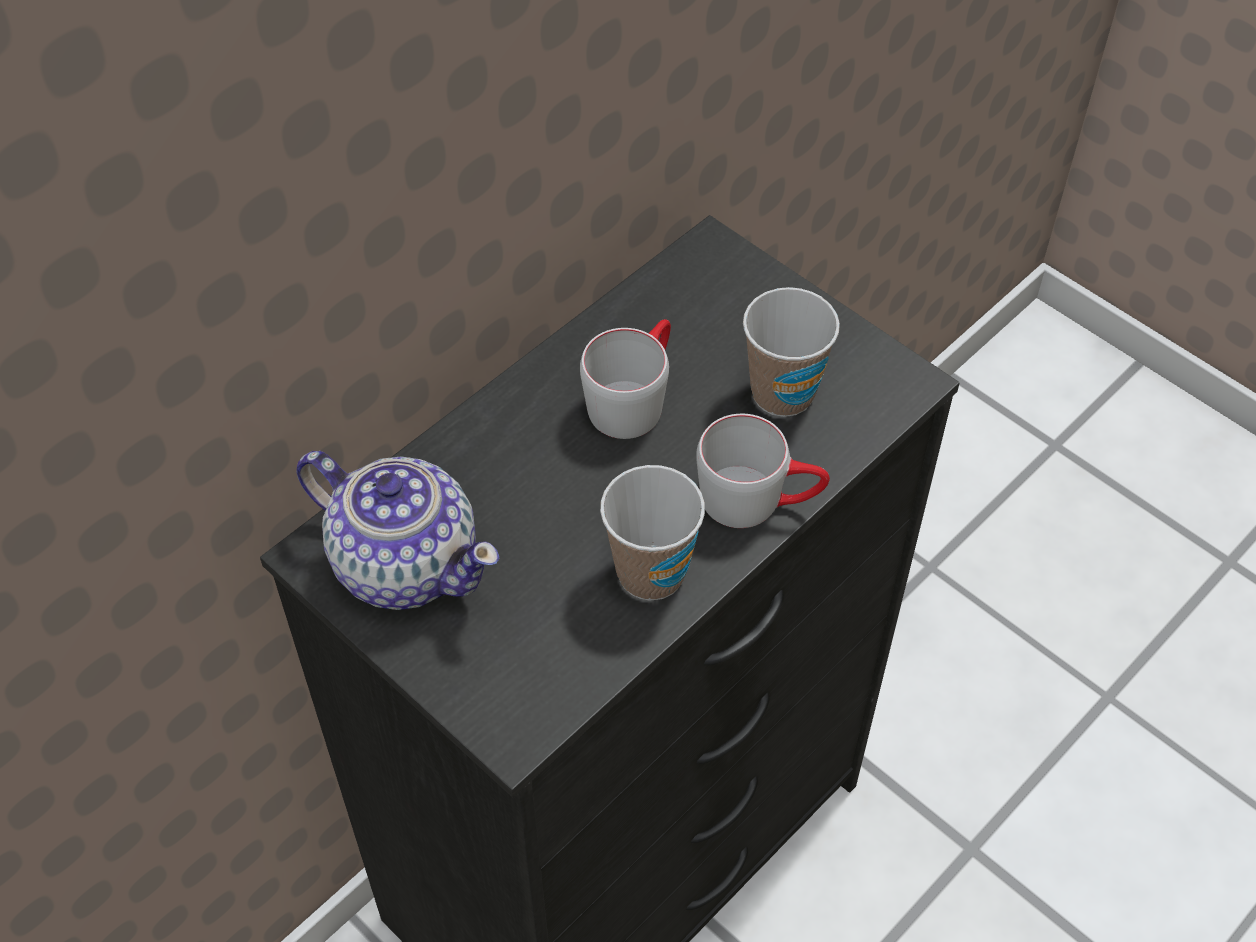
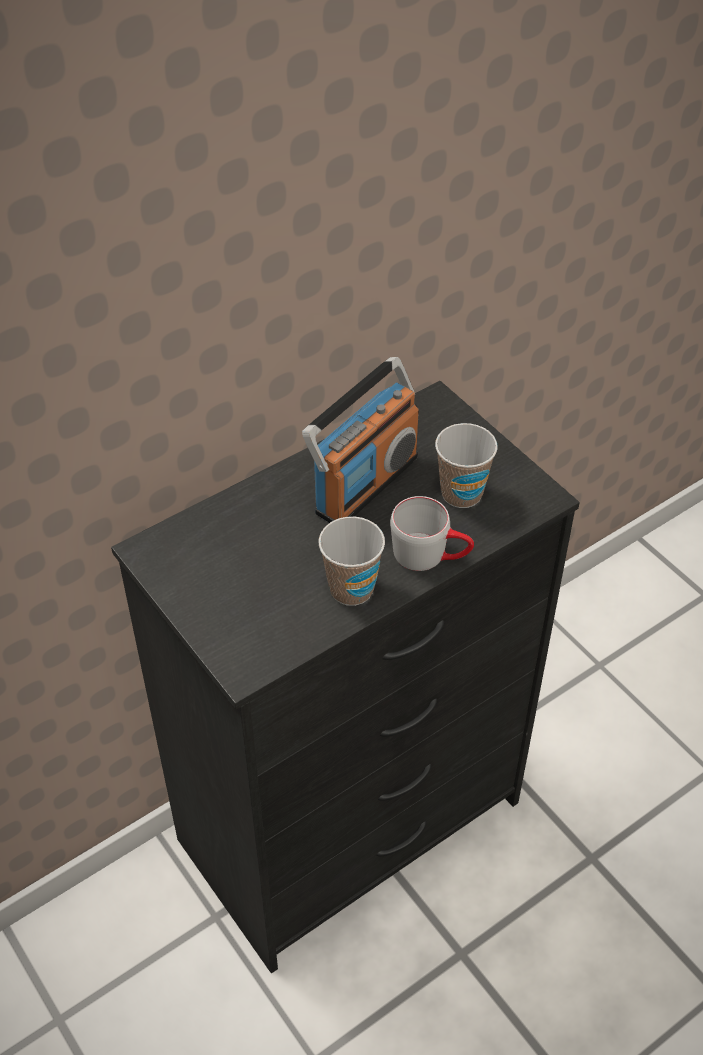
camera: 10 degrees right, 5 degrees down
(405, 562) = (199, 562): teapot -> none
(634, 397) = (365, 484): grey mug -> radio

